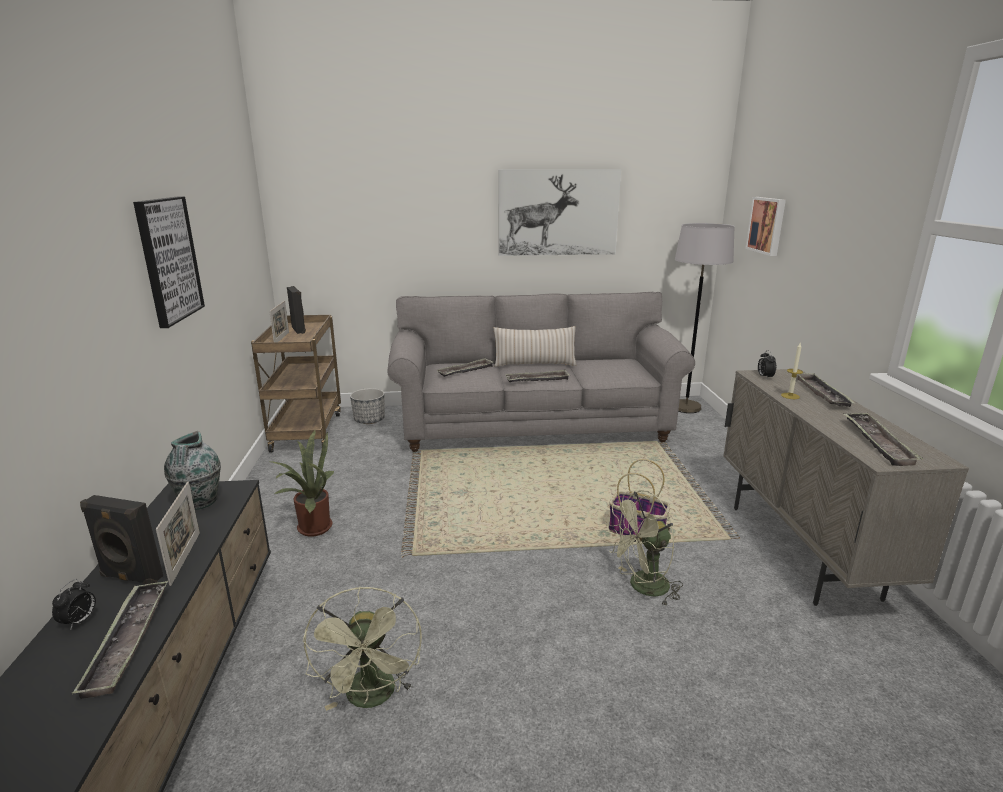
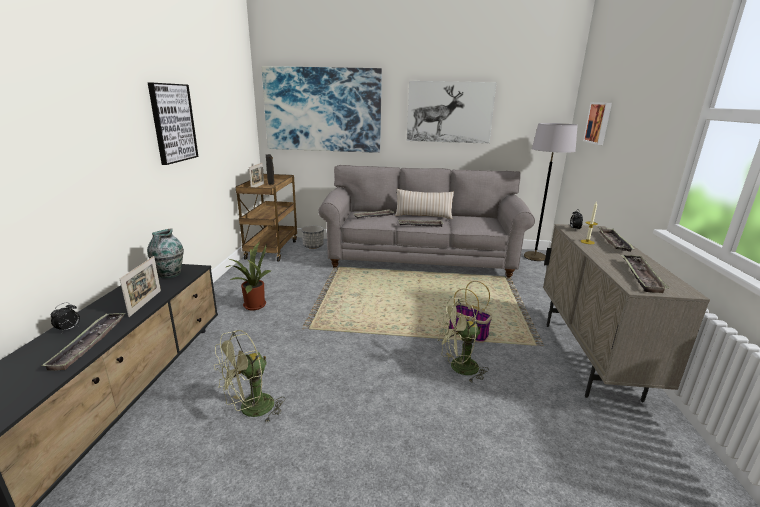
camera: 10 degrees right, 0 degrees up
(130, 578) = (109, 310): black speaker -> none
(370, 215) = (322, 110): none -> picture
(372, 698) = (251, 410): green fan -> green fan turned 45 degrees clockwise

